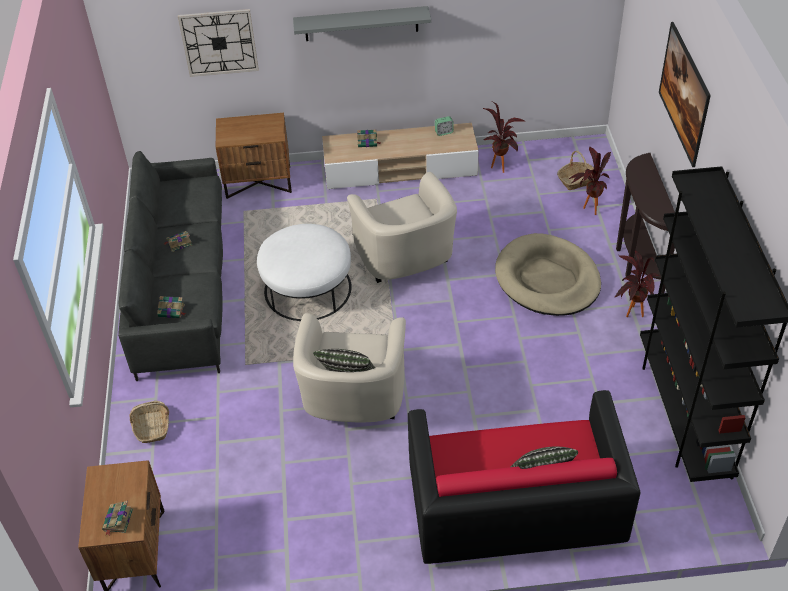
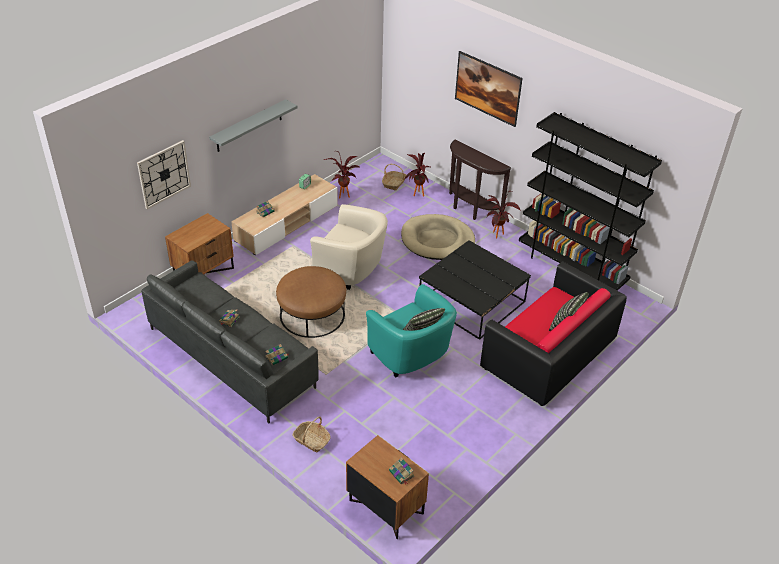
camera: 45 degrees left, 5 degrees down
(308, 289) = (312, 314): white ottoman -> brown ottoman
(353, 402) = (411, 357): beige armchair -> turquoise armchair
(499, 380) = (472, 302): none -> black coffee table

